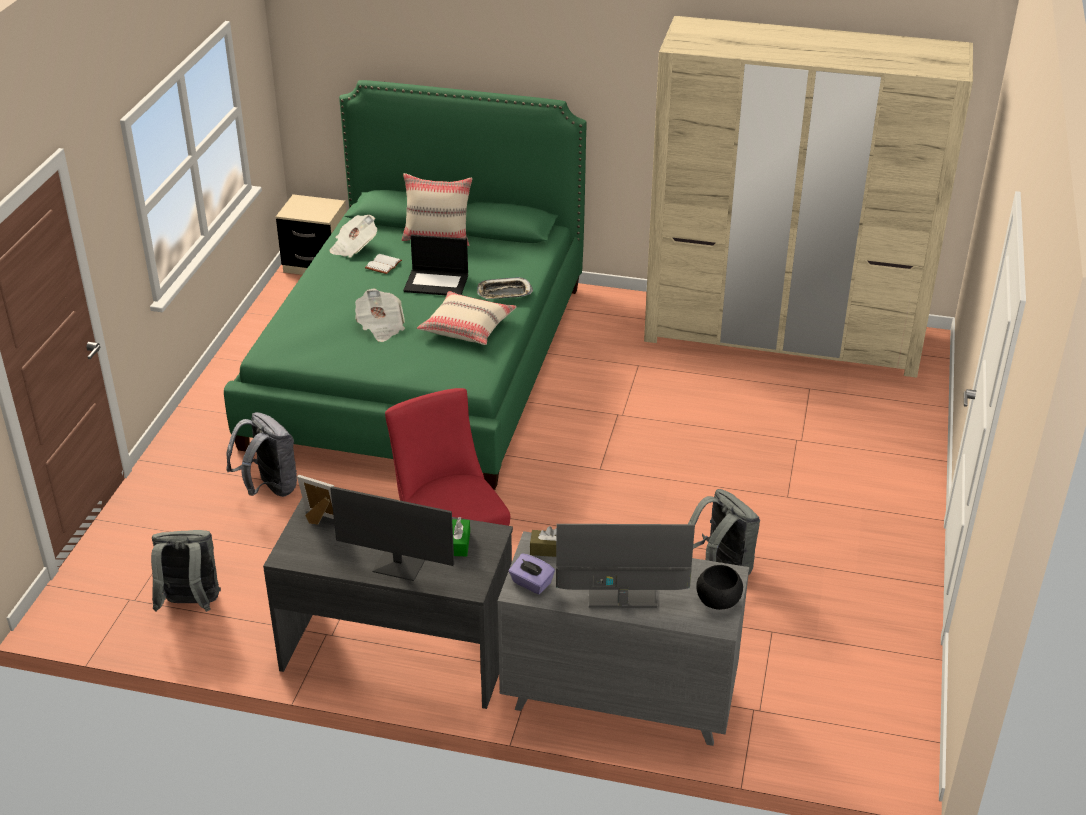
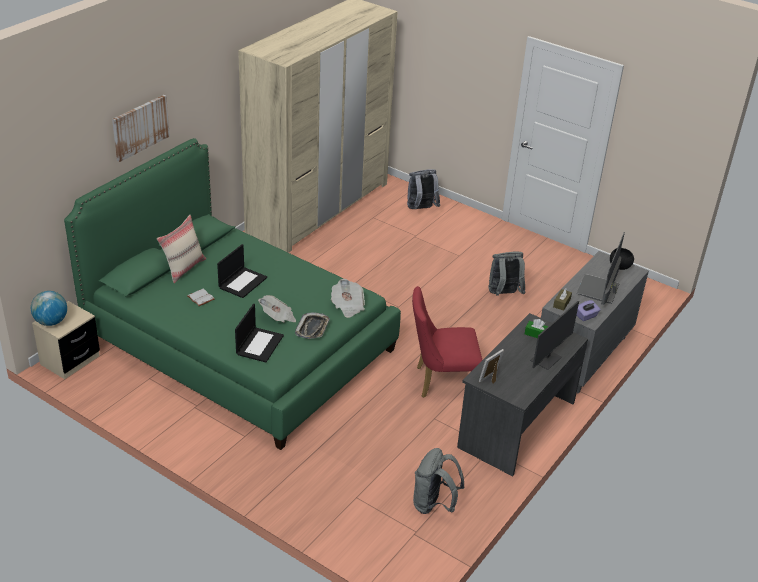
camera: 70 degrees left, 0 degrees up
(269, 488) = (333, 444): grey backpack -> grey backpack (421, 209)
(300, 203) = (51, 322): none -> globe
(313, 328) = (259, 344): none -> laptop
(354, 247) = (165, 305): newspaper -> newspaper (347, 306)
(467, 327) = (304, 284): beige pillow -> none
(485, 43) = (140, 127): none -> picture
(504, 293) = (276, 261): tray -> tray (312, 328)

